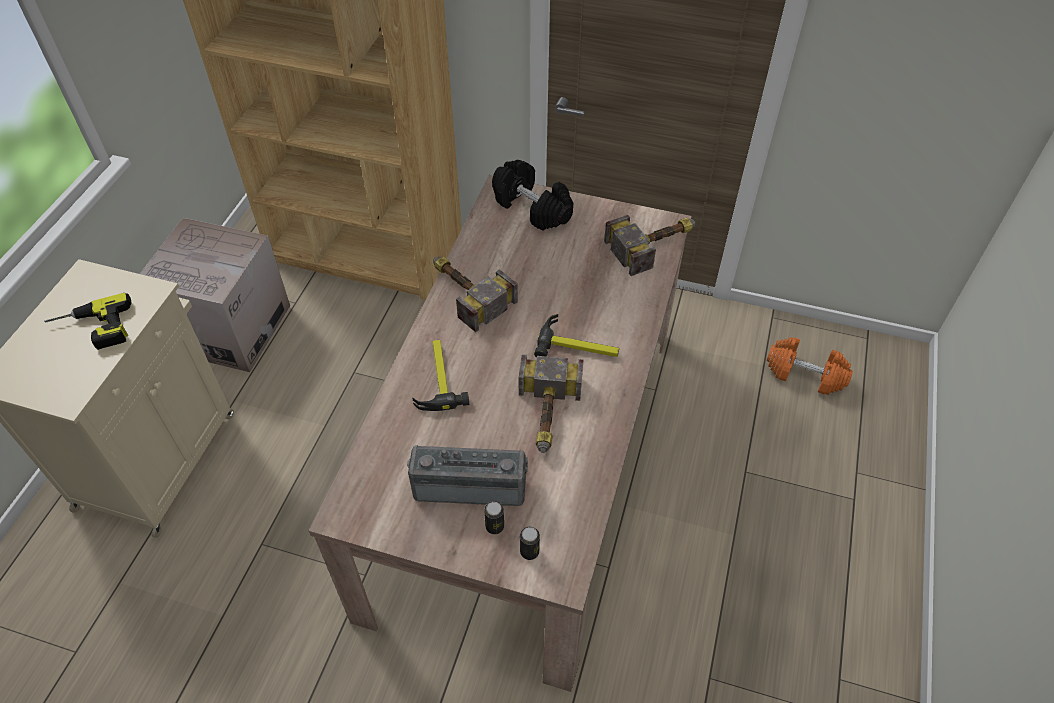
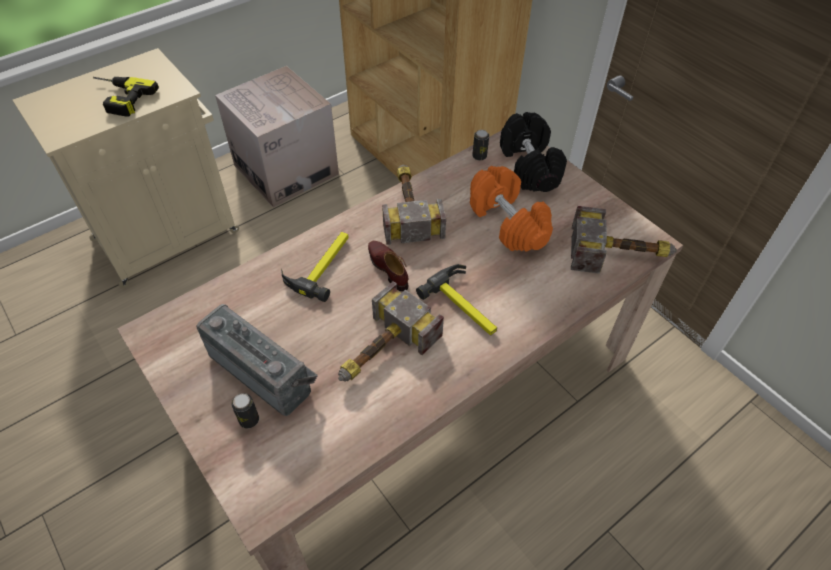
camera: 35 degrees right, 0 degrees up
(494, 350) = (388, 268): none -> brown shoe
(529, 551) = (255, 463): can -> can (479, 156)
(805, 374) = (745, 476): orange dumbbell -> orange dumbbell (508, 222)

